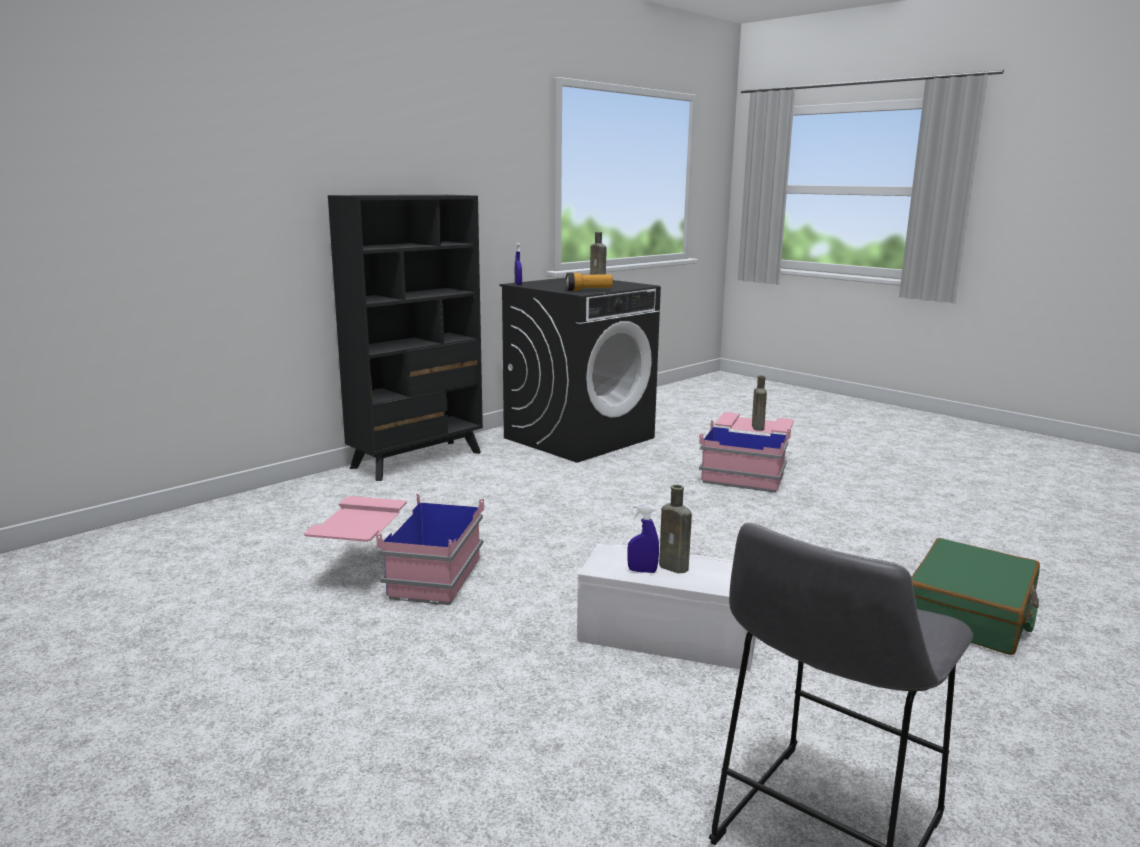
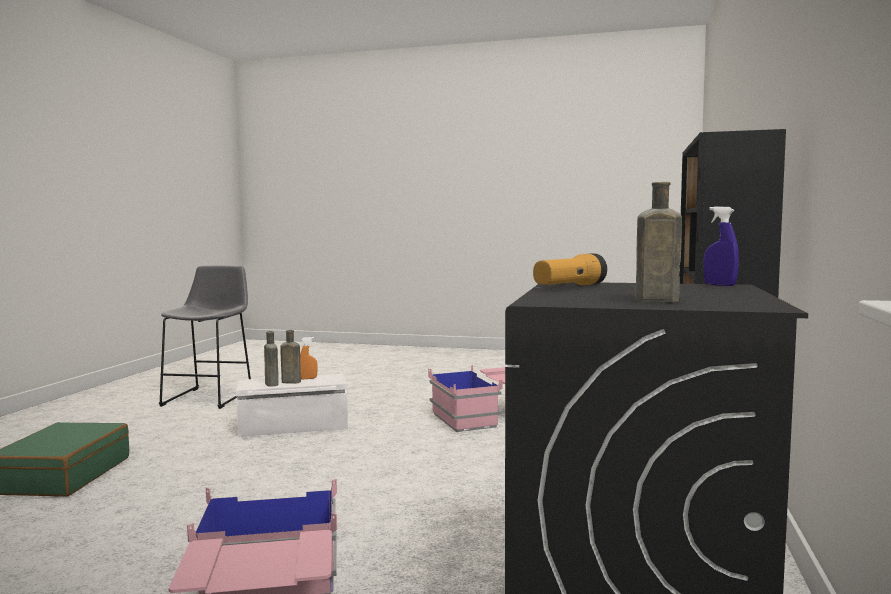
camera: 150 degrees right, 10 degrees down
(642, 571) = (308, 378): blue spray bottle -> orange spray bottle
(757, 427) = (250, 554): brown bottle -> brown bottle (272, 384)

